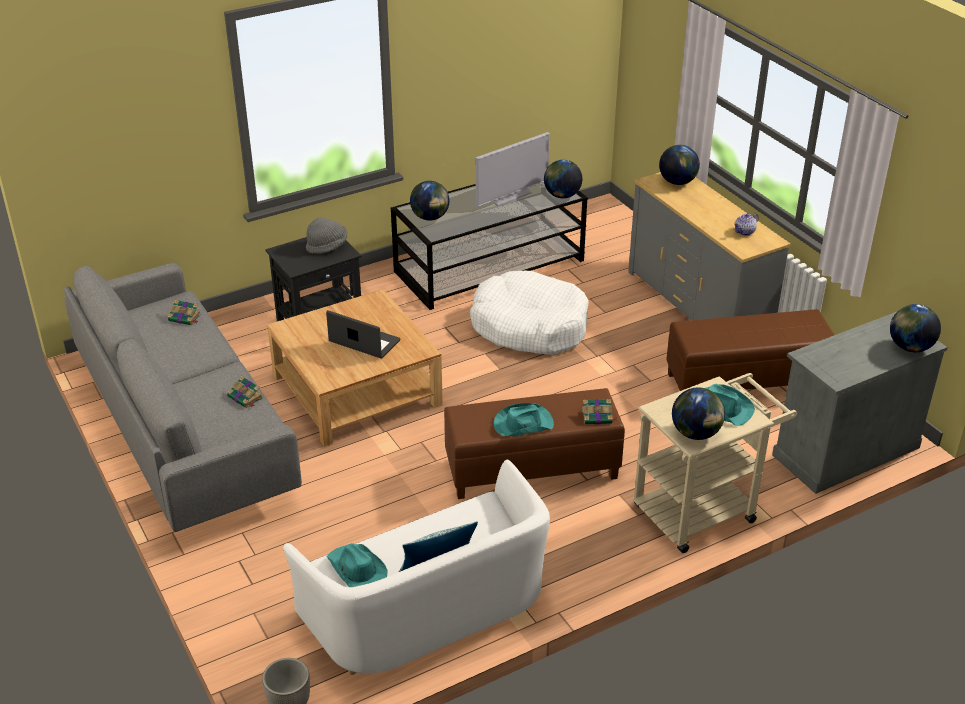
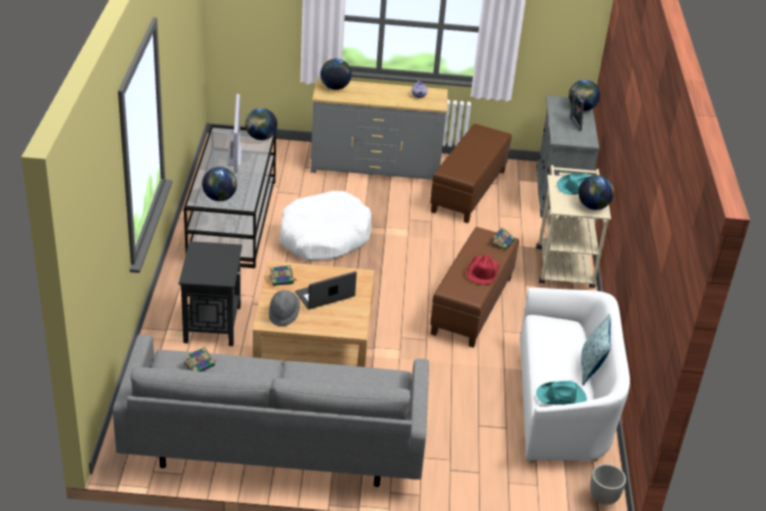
camera: 60 degrees left, 0 degrees up
(245, 397) = (339, 373): book -> book (282, 279)
(327, 246) = (211, 254): grey hat -> grey hat (283, 314)
(522, 424) = (483, 272): turquoise hat -> red hat
(861, 354) = (574, 124): none -> picture frame

